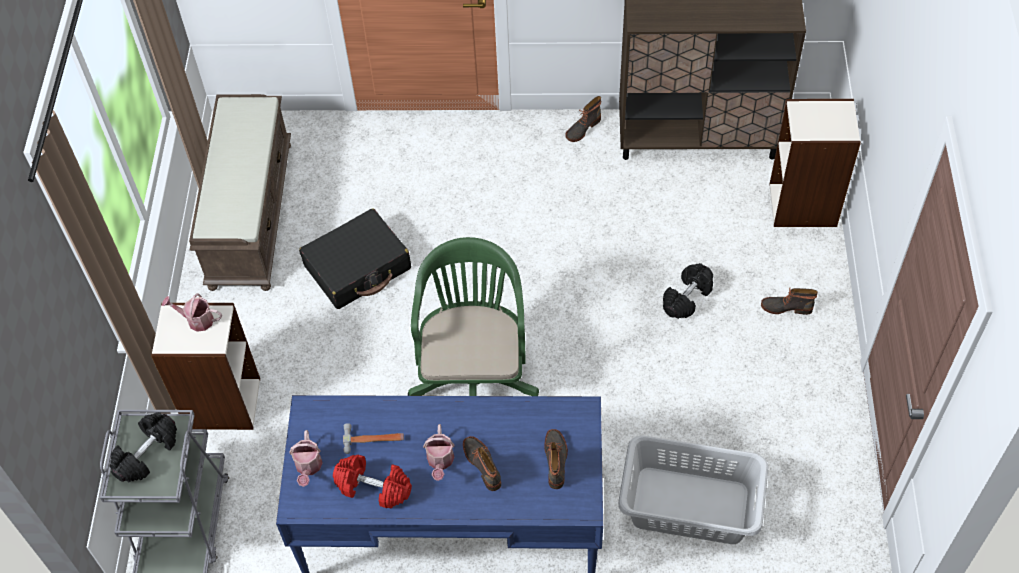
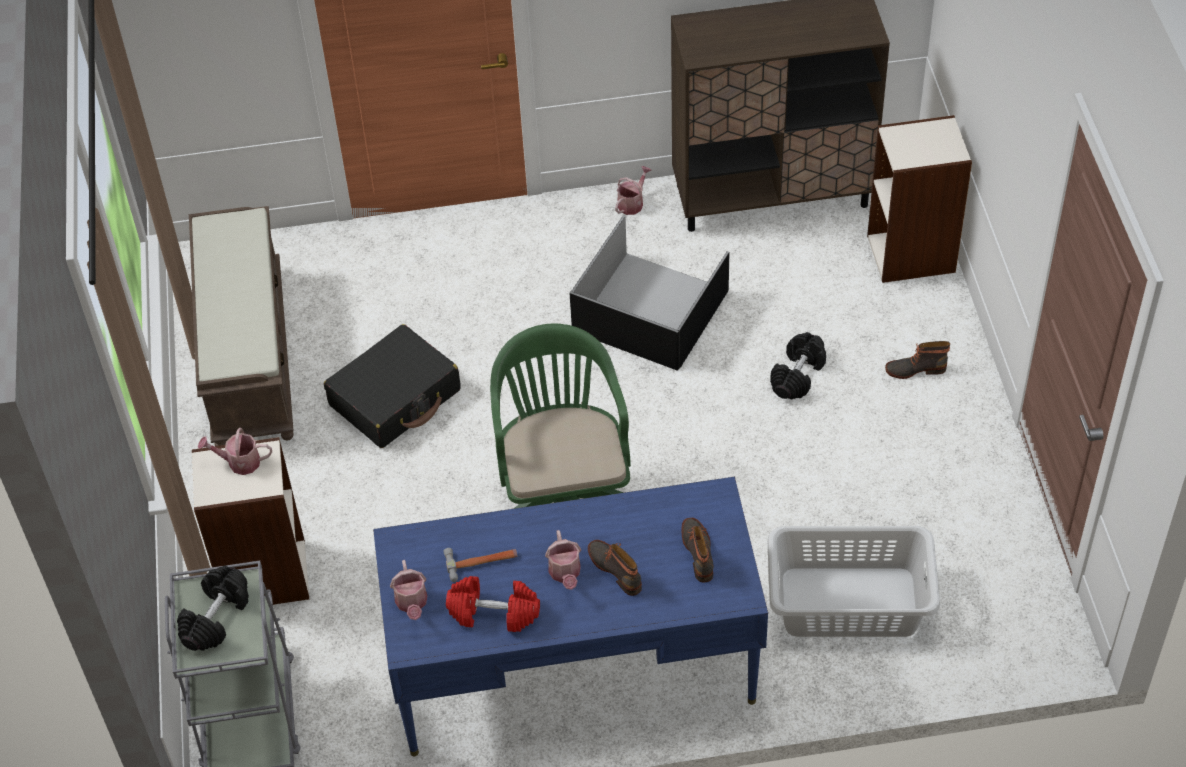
camera: 10 degrees left, 5 degrees down
(579, 224) = (652, 311): none -> black storage box
(582, 128) = (632, 203): boot -> watering can

